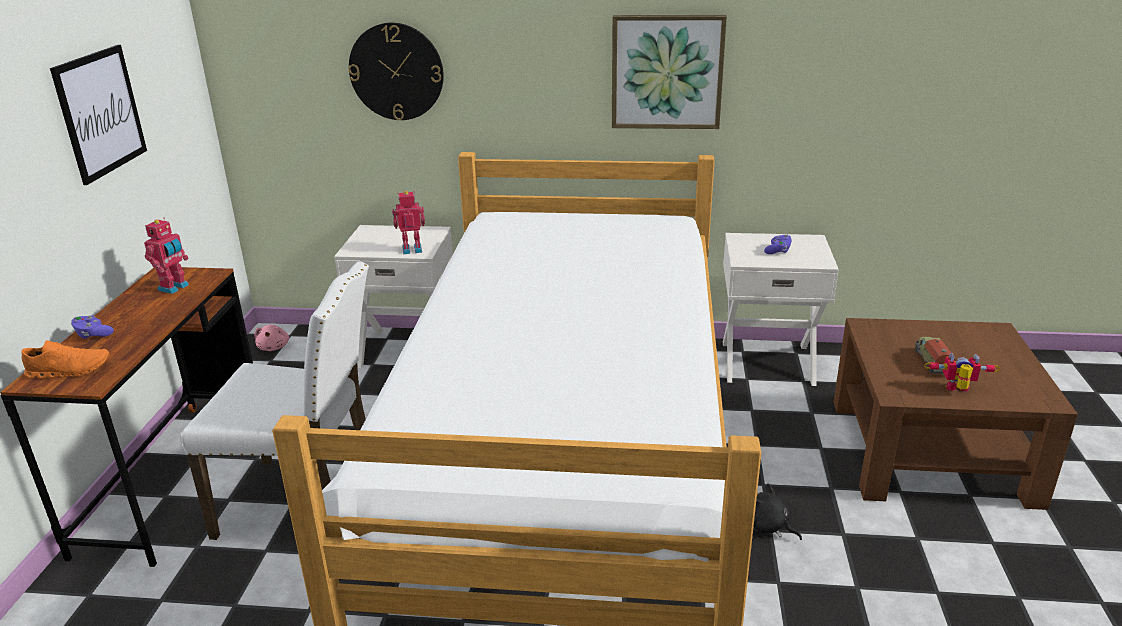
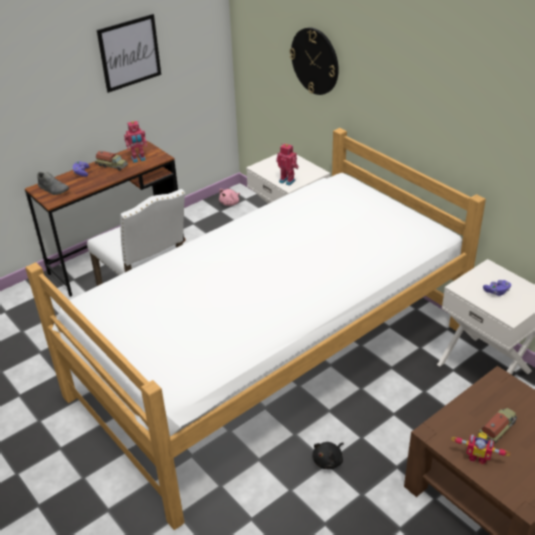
camera: 45 degrees right, 10 degrees up
(69, 370) = (54, 189): orange shoe -> grey shoe
(139, 308) = (112, 166): none -> toy truck
(667, 72) = (466, 124): picture -> none
(768, 526) = (329, 460): black plush toy -> black plush toy turned 135 degrees counterclockwise
(958, 390) = (478, 456): toy robot -> toy robot turned 150 degrees clockwise

